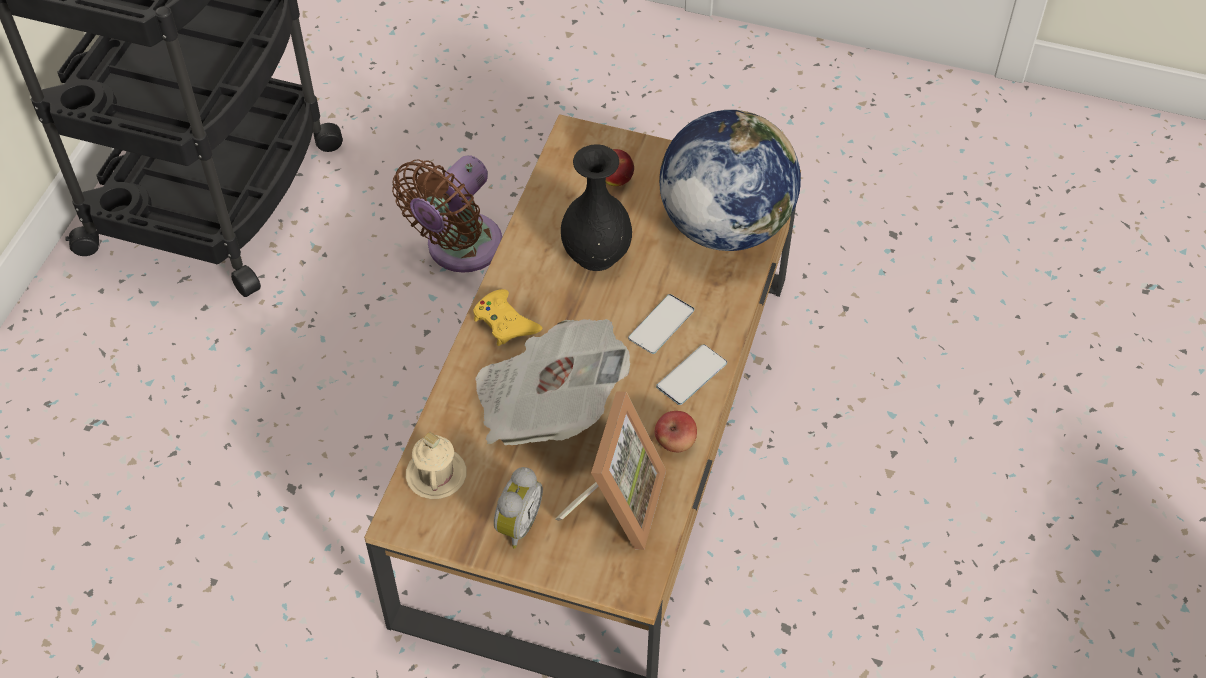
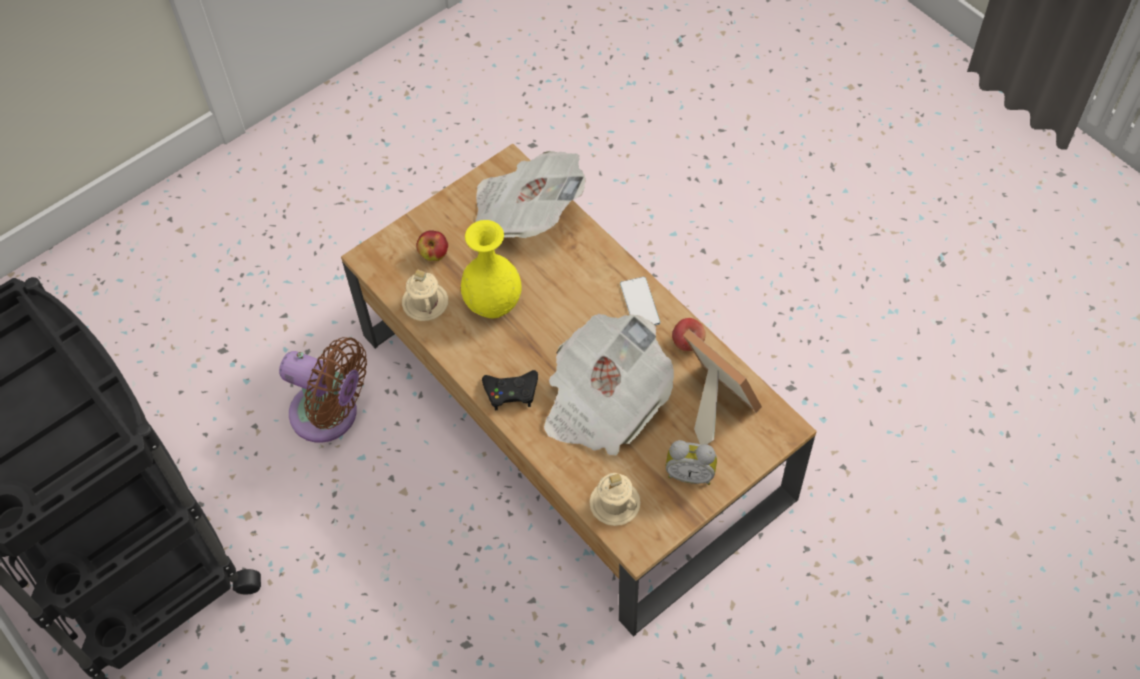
camera: 55 degrees left, 5 degrees up
(459, 249) = (330, 415): brown fan -> brown fan turned 45 degrees counterclockwise
(505, 322) = (511, 392): yellow game controller -> black game controller
(516, 524) = (690, 473): alarm clock -> alarm clock turned 135 degrees clockwise
(555, 203) = (425, 303): none -> beige mug
(597, 254) = (493, 302): black vase -> yellow vase
(661, 324) = (584, 297): phone -> none
(724, 225) = (526, 213): globe -> newspaper

